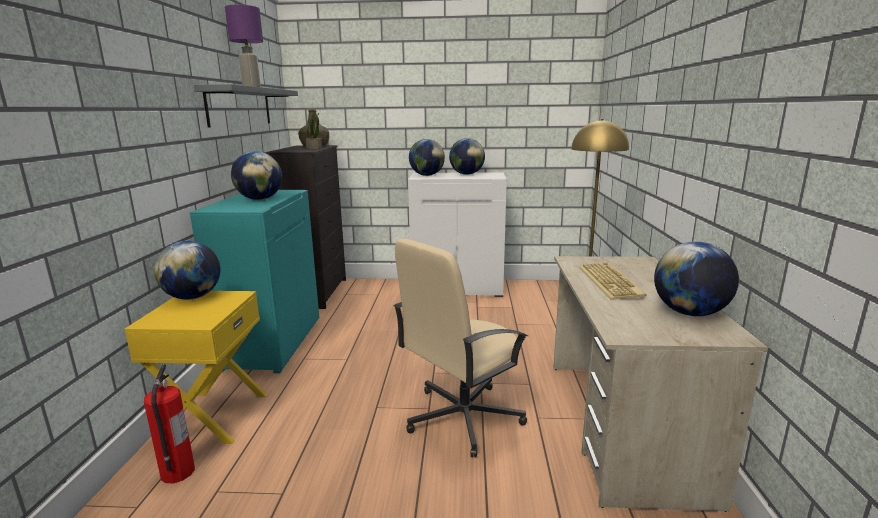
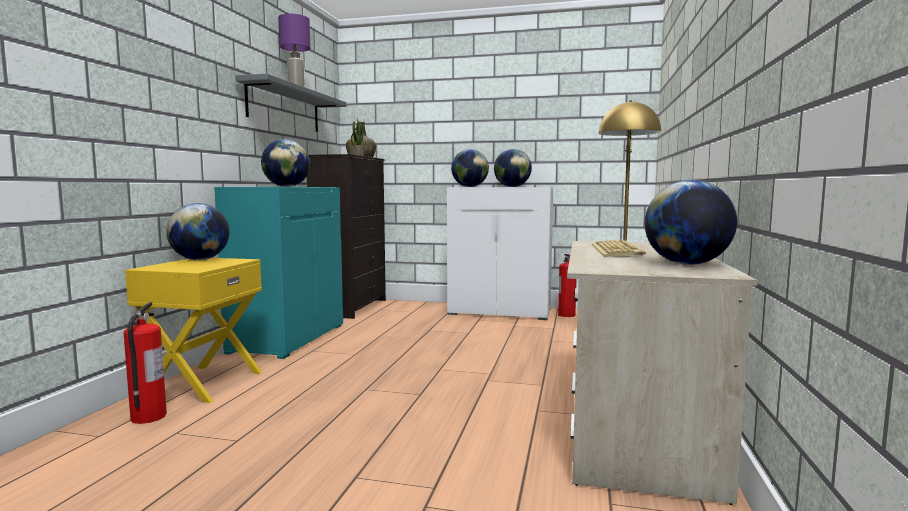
camera: 10 degrees right, 10 degrees down
(462, 417) = (452, 403): beige office chair -> none
(517, 288) = (566, 314): none -> fire extinguisher

